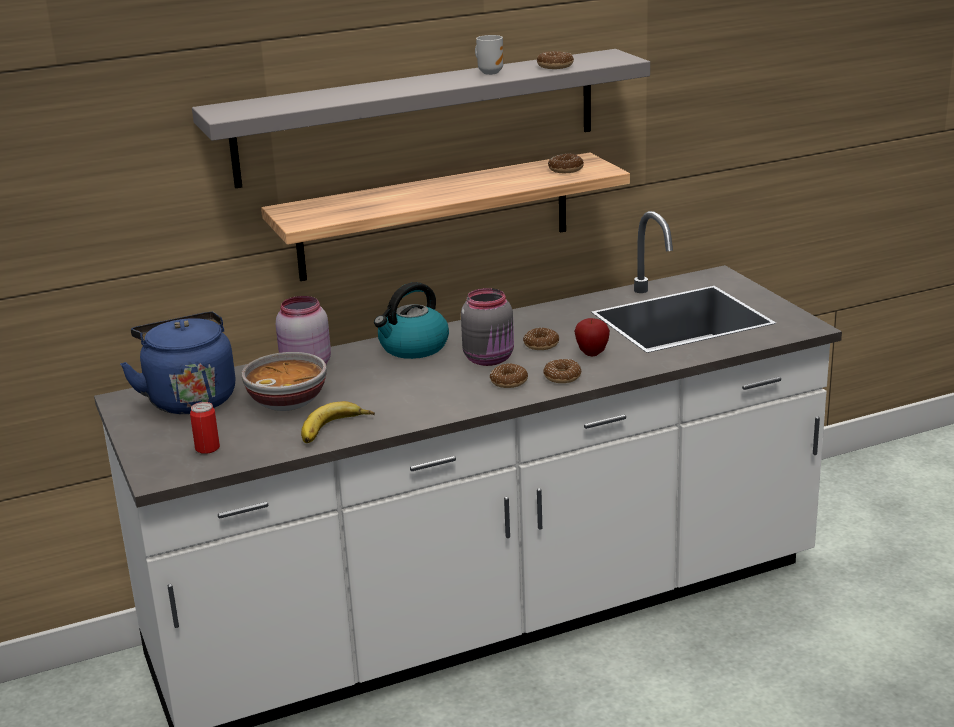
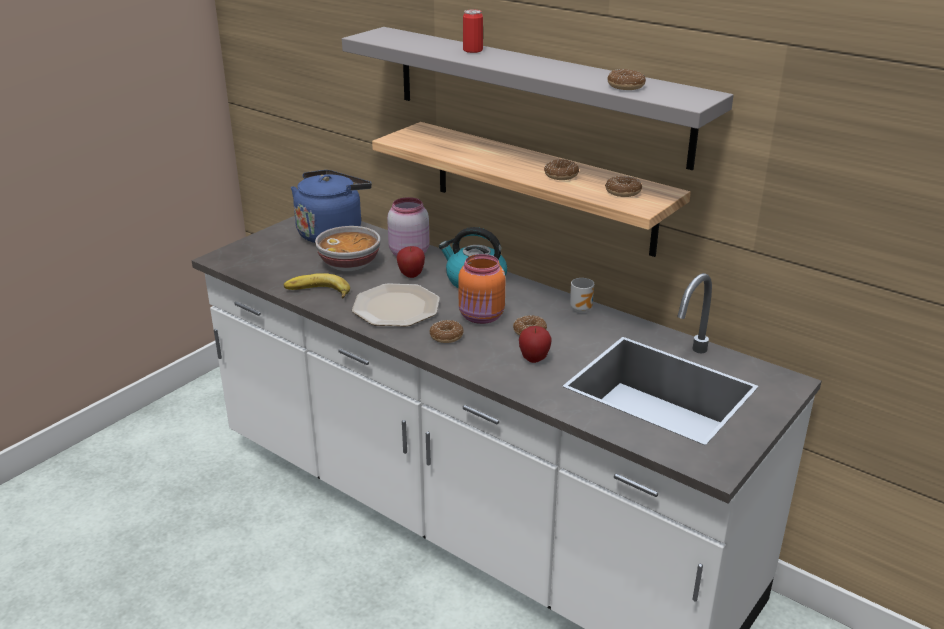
camera: 60 degrees right, 5 degrees up
(207, 448) = (265, 260): can -> can (472, 50)
(358, 374) = (411, 275): none -> apple
(421, 394) = (397, 307): none -> plate
(490, 72) = (575, 72): mug -> mug (582, 309)
(490, 359) = (482, 317): grey jar -> orange jar
(562, 377) = (475, 357): donut -> donut (561, 175)

